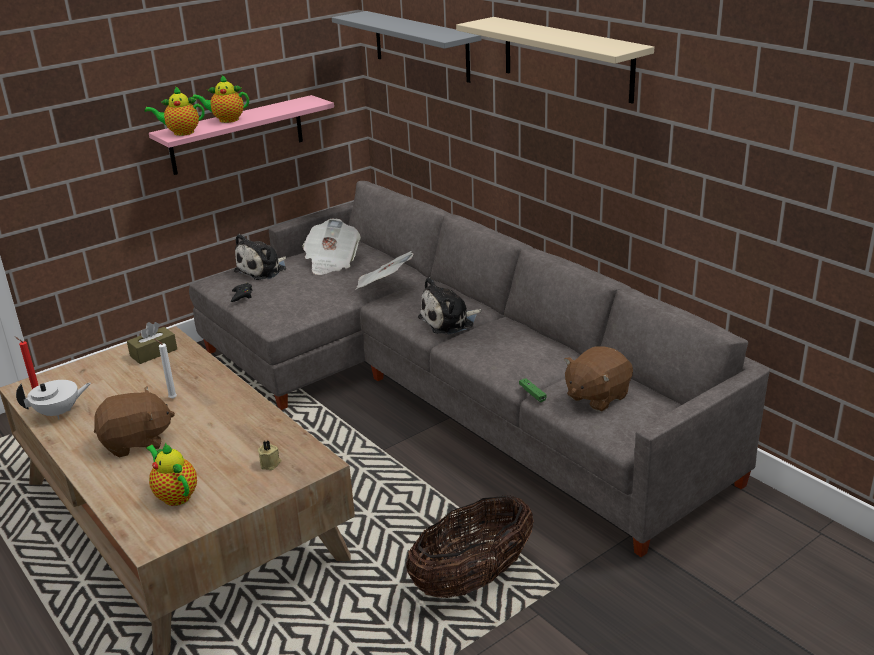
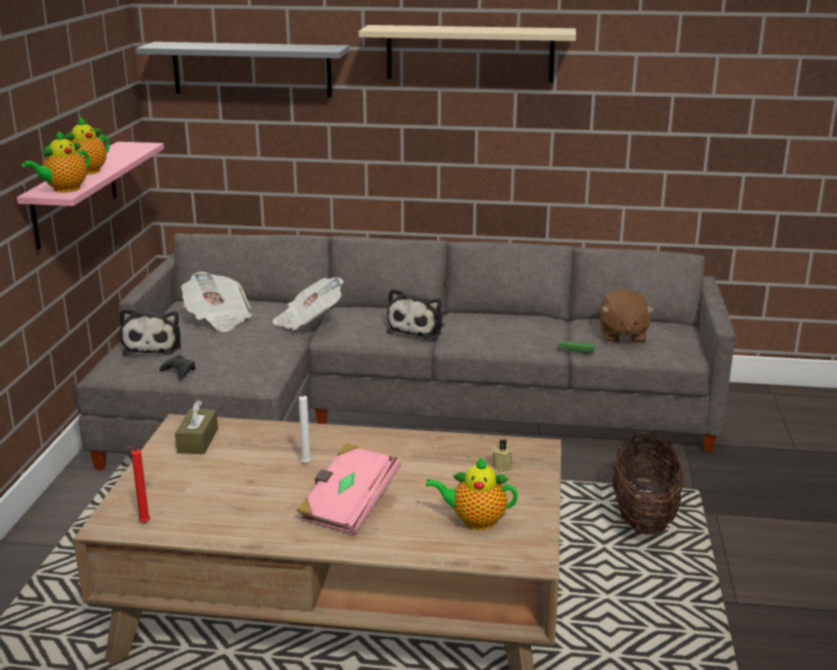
camera: 45 degrees left, 5 degrees down
(59, 413) = (207, 523): white teapot -> none
(137, 442) = (348, 506): brown plush toy -> pink book

